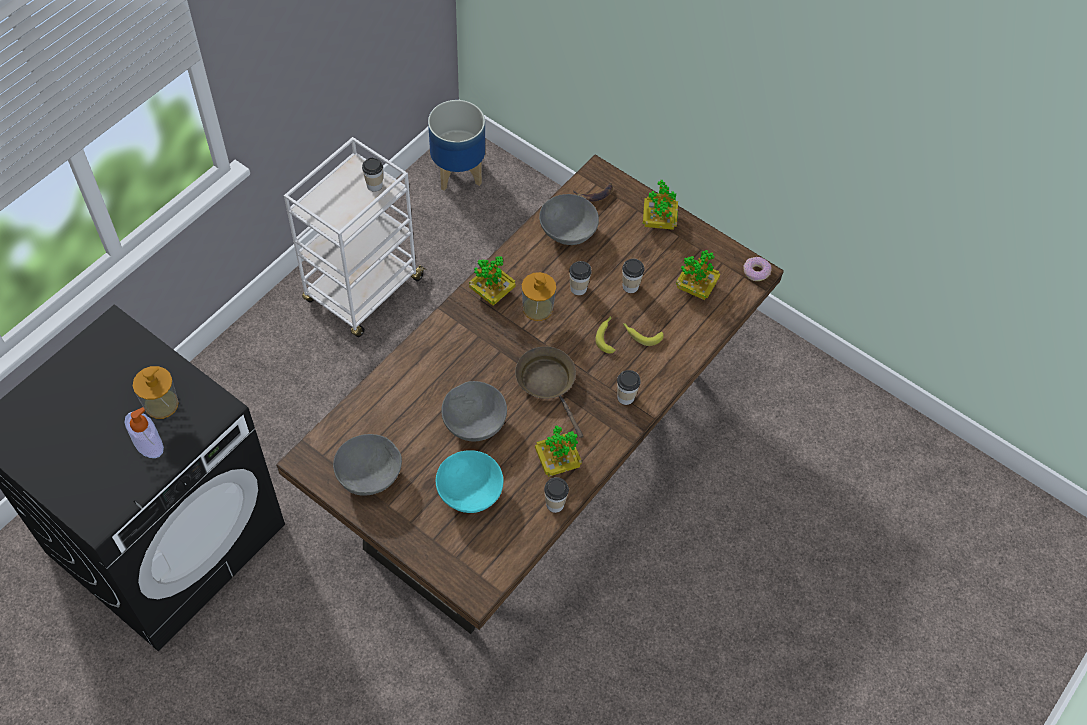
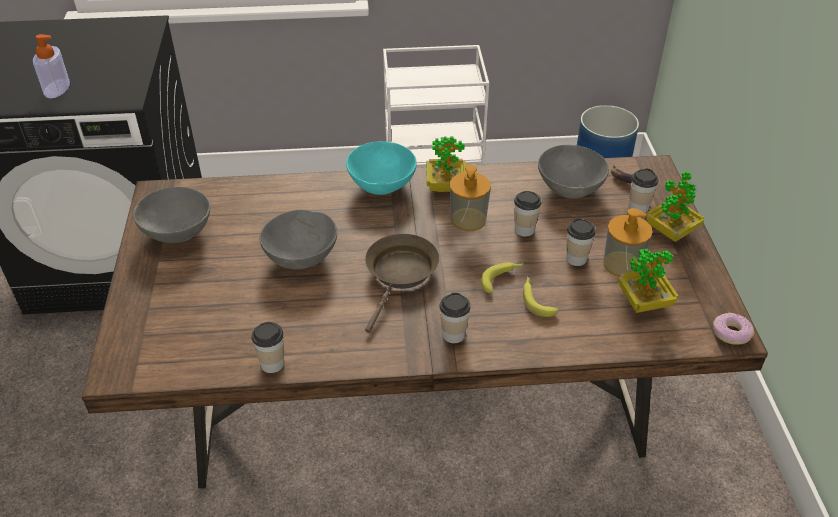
camera: 50 degrees right, 15 degrees down
(161, 404) = (100, 74): soap dispenser -> soap dispenser (622, 264)
(374, 185) = (463, 88): cup -> cup (638, 207)
(470, 492) = (224, 299): turquoise bowl -> turquoise bowl (382, 185)
(557, 462) = (322, 335): potted plant -> none

